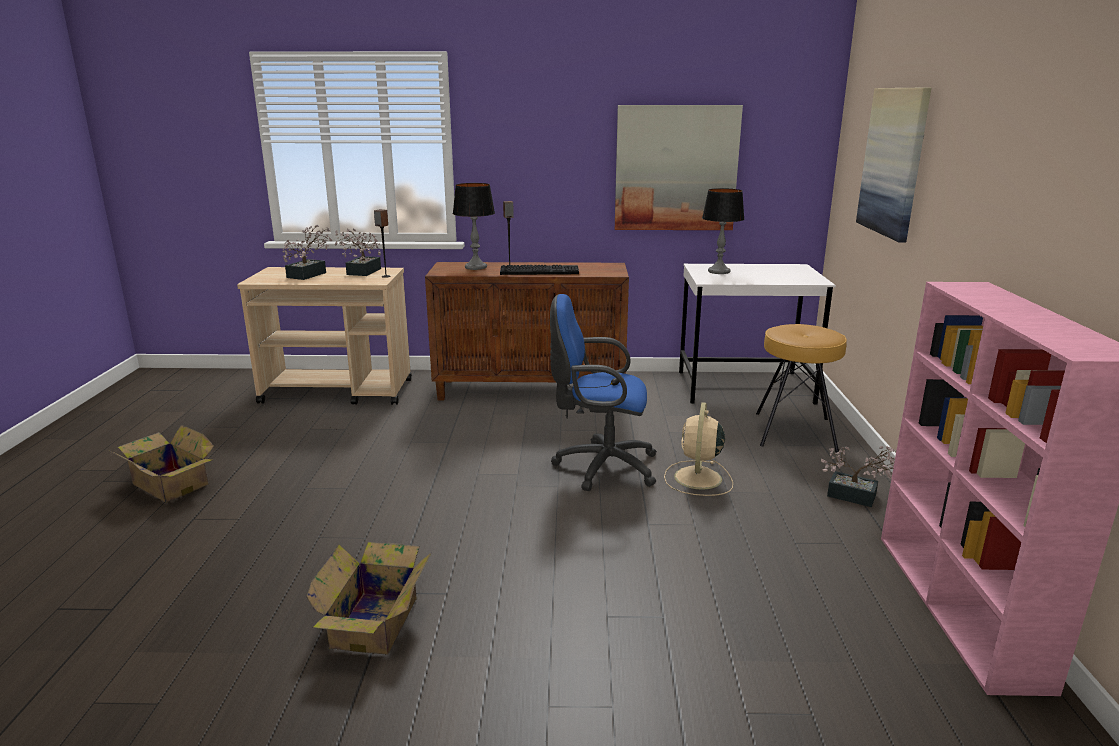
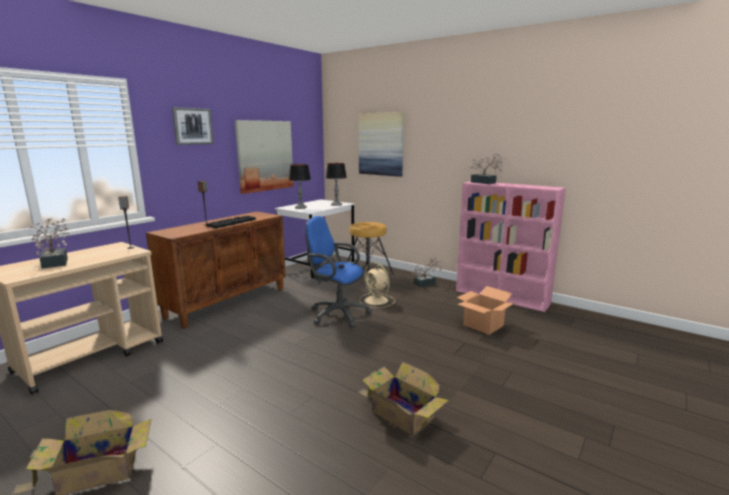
camera: 55 degrees left, 5 degrees down
(361, 272) = (100, 251): potted plant -> potted plant (485, 183)
(476, 267) = (186, 229): table lamp -> table lamp (336, 204)
(540, 116) = (192, 126): none -> picture
(600, 466) = (336, 314): blue office chair -> blue office chair turned 75 degrees clockwise
(769, 619) = (484, 325): none -> cardboard box

